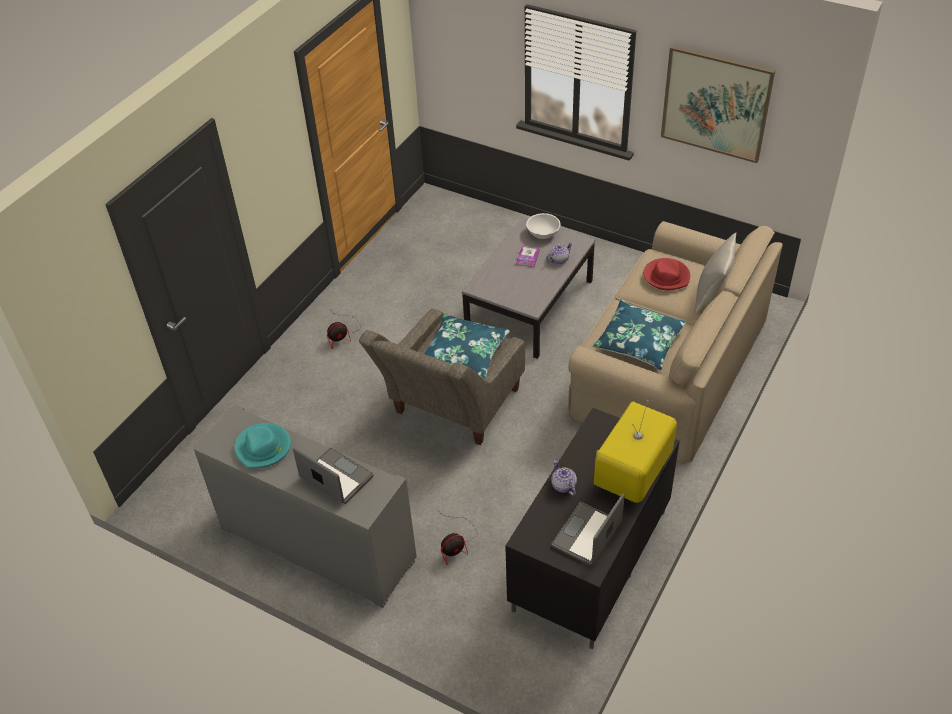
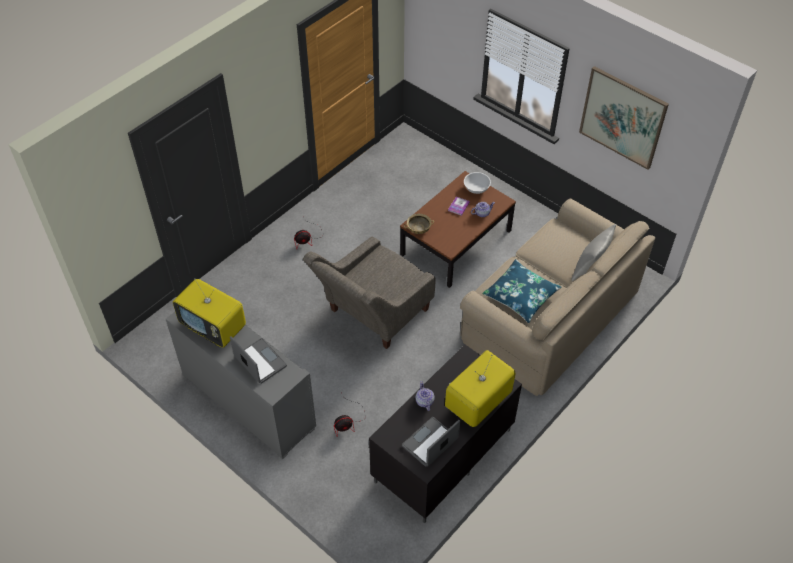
camera: 10 degrees right, 5 degrees up
(263, 448) = (214, 328): turquoise hat -> television
(464, 354) = (386, 278): blue pillow -> none
(486, 291) = (418, 229): none -> beige bowl
(530, 306) = (456, 243): grey coffee table -> brown coffee table
(666, 276) = (559, 245): red hat -> none

